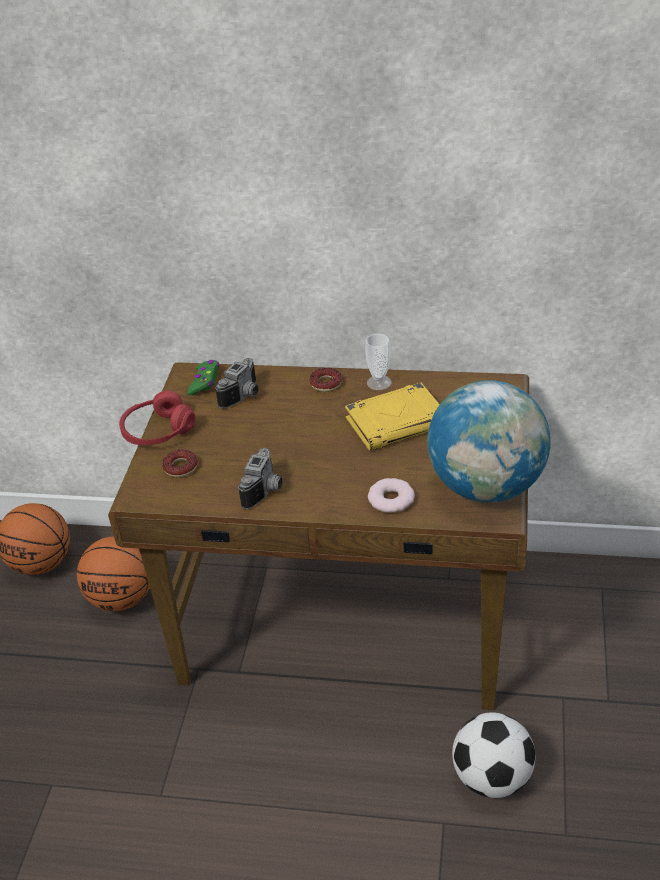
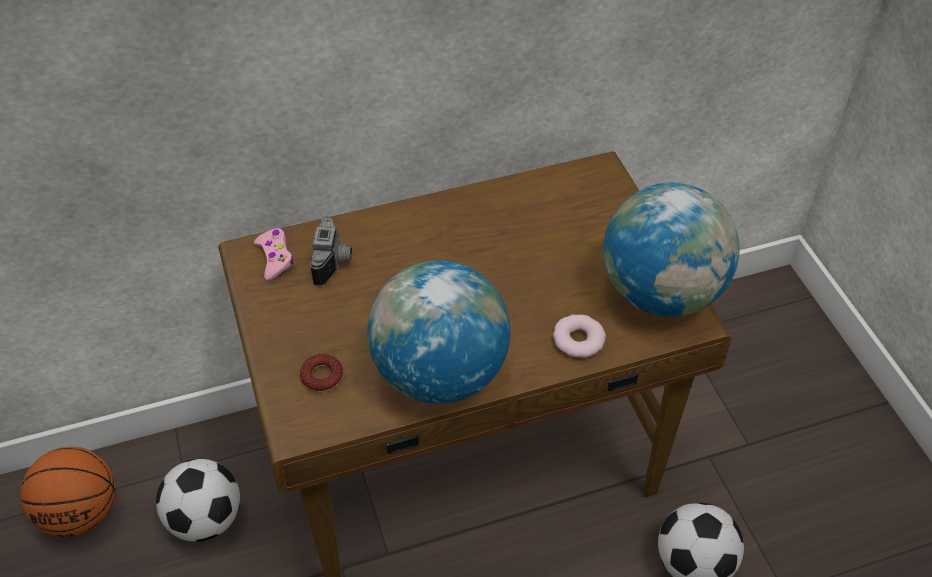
camera: 30 degrees left, 10 degrees up
(122, 598) = (206, 519): basketball -> football
(158, 431) = (263, 339): red headphones -> none
(204, 382) = (275, 258): green game controller -> pink game controller
(266, 490) = (439, 373): camera -> globe
(326, 383) = (416, 220): donut -> none
(379, 382) = (473, 203): cup -> none
(397, 422) = (523, 245): yellow book -> none

